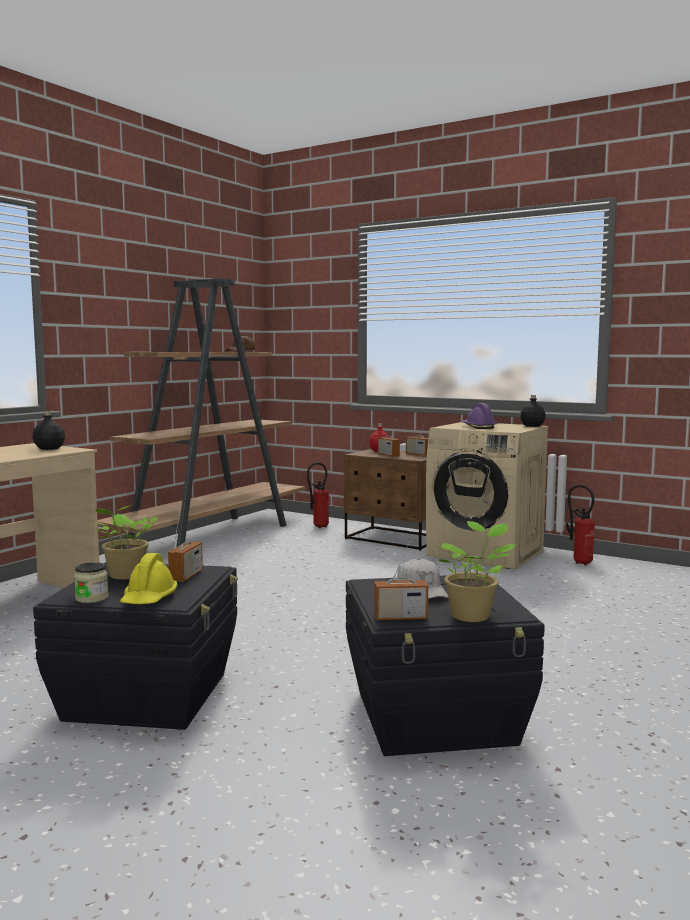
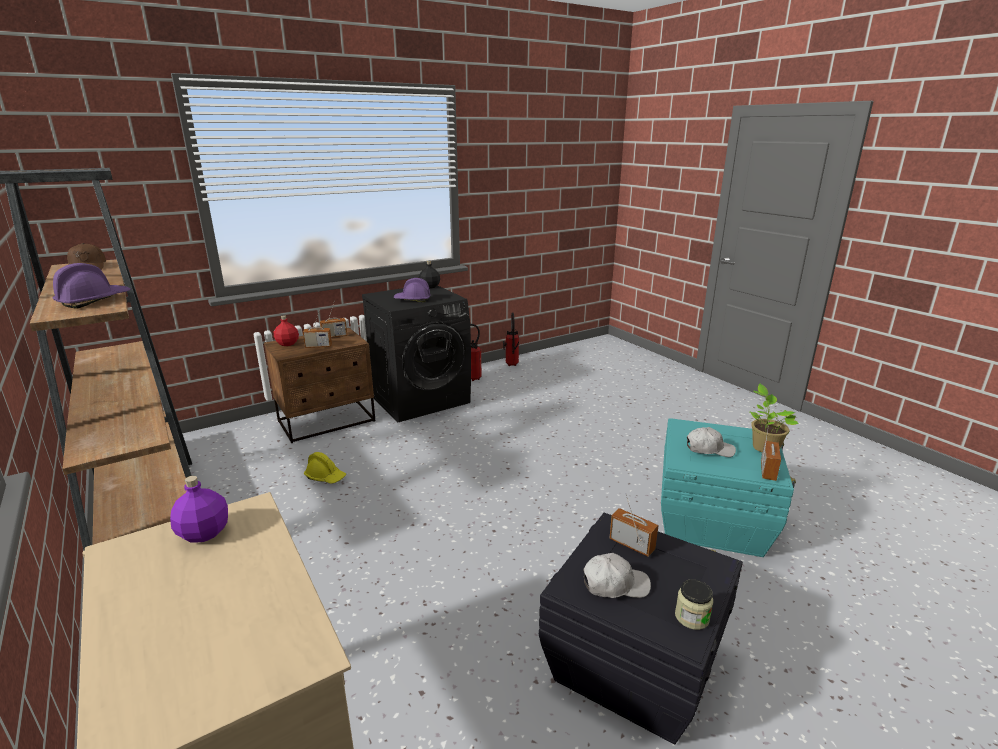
camera: 65 degrees left, 15 degrees up
(49, 448) = (205, 533): black bottle -> purple bottle
(125, 576) = (615, 584): potted plant -> white cap
(149, 599) = (703, 578): yellow hard hat -> yellow hard hat (325, 477)
(170, 351) = (94, 301): none -> purple hard hat
(318, 527) = (226, 445): fire extinguisher -> fire extinguisher (511, 365)
(436, 718) = (712, 520): black storage box -> turquoise storage box
(485, 556) = (421, 402): beige washing machine -> black washing machine

